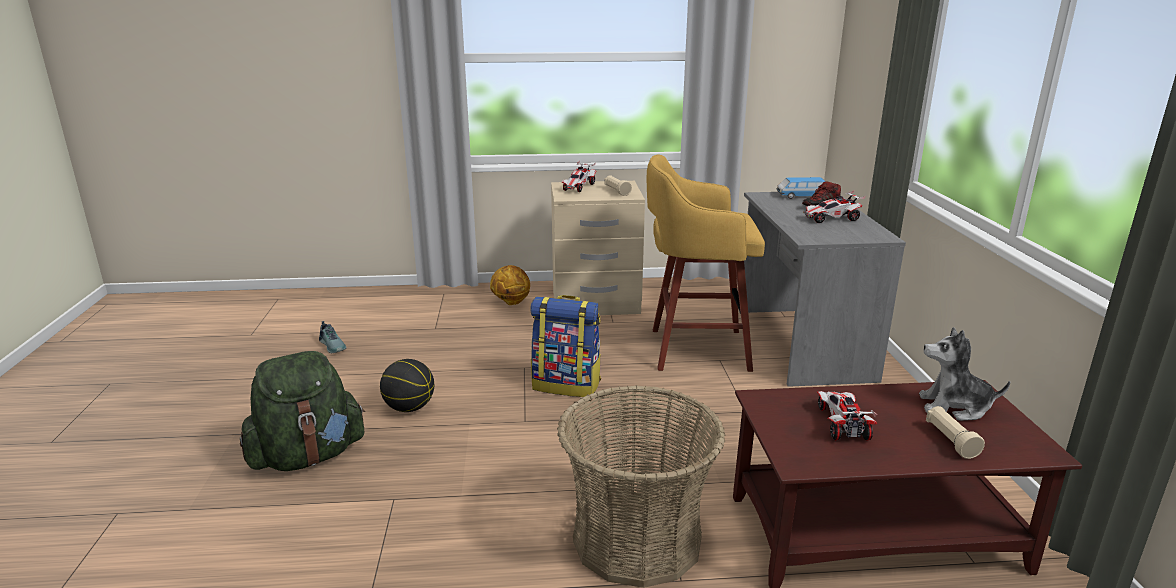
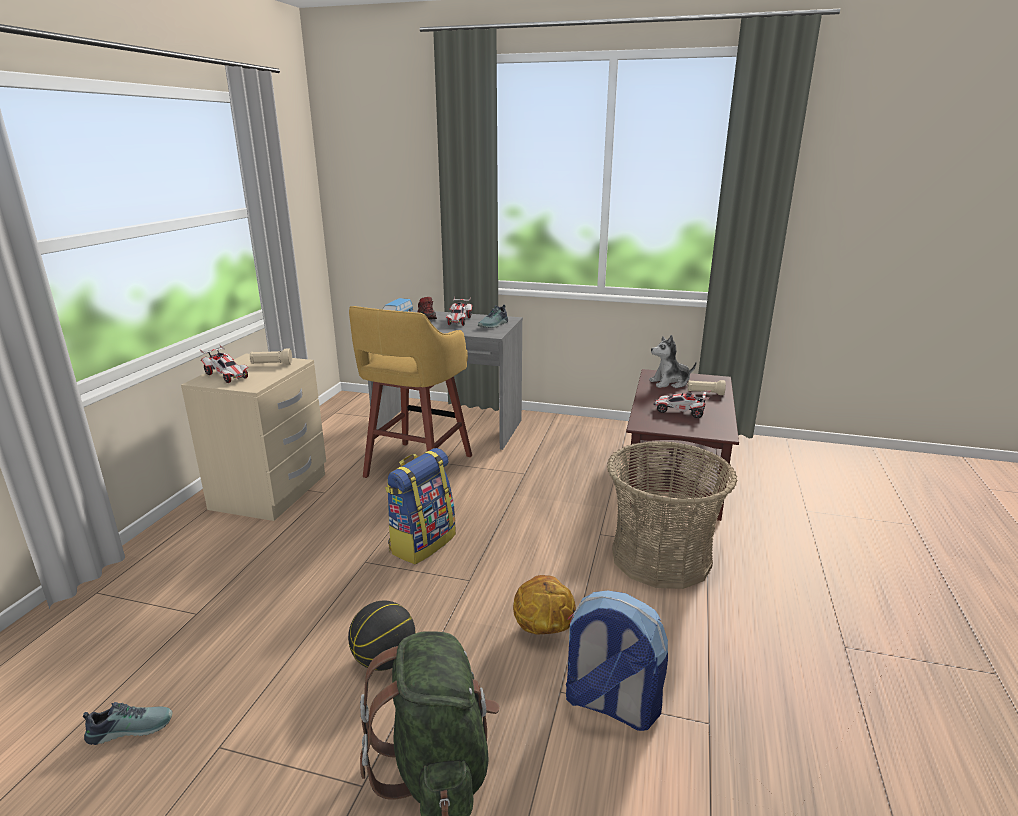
camera: 70 degrees left, 0 degrees up
(383, 530) = (609, 704): none -> backpack
(511, 302) = (199, 543): basketball -> basketball (543, 629)
(844, 234) = (494, 325): none -> shoe
(954, 407) = (670, 383): plush toy -> plush toy turned 45 degrees clockwise

